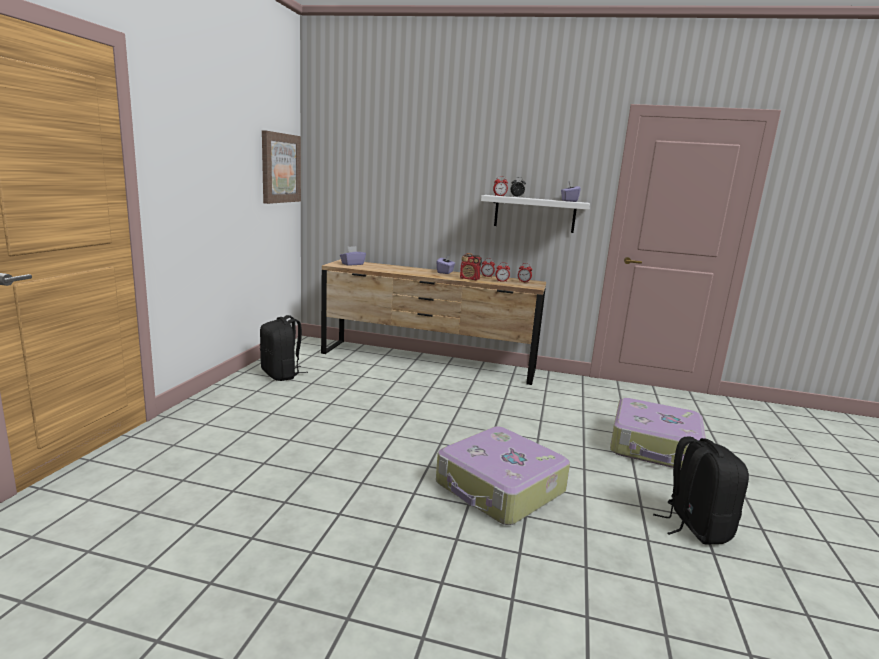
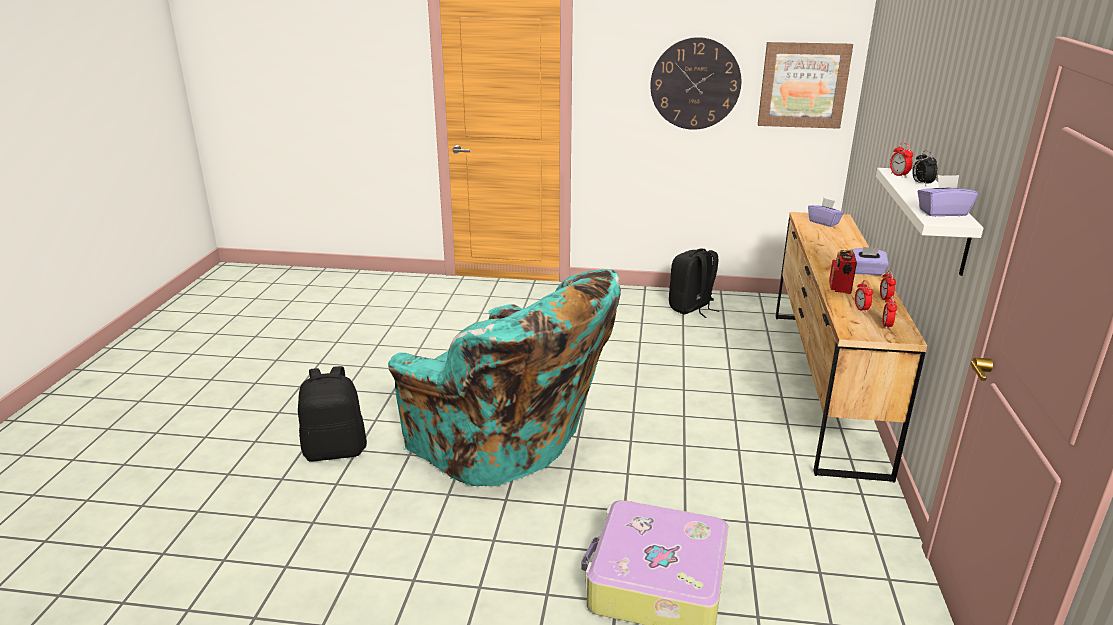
camera: 85 degrees right, 10 degrees up
(228, 167) = (695, 84): none -> wall clock
(500, 488) = (505, 445): suitcase -> turquoise armchair
(694, 526) = (460, 577): black backpack -> black backpack (335, 450)

